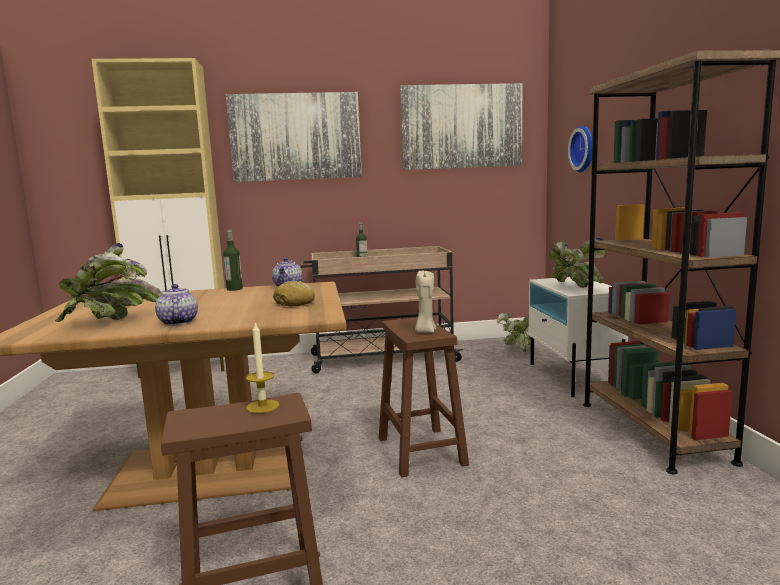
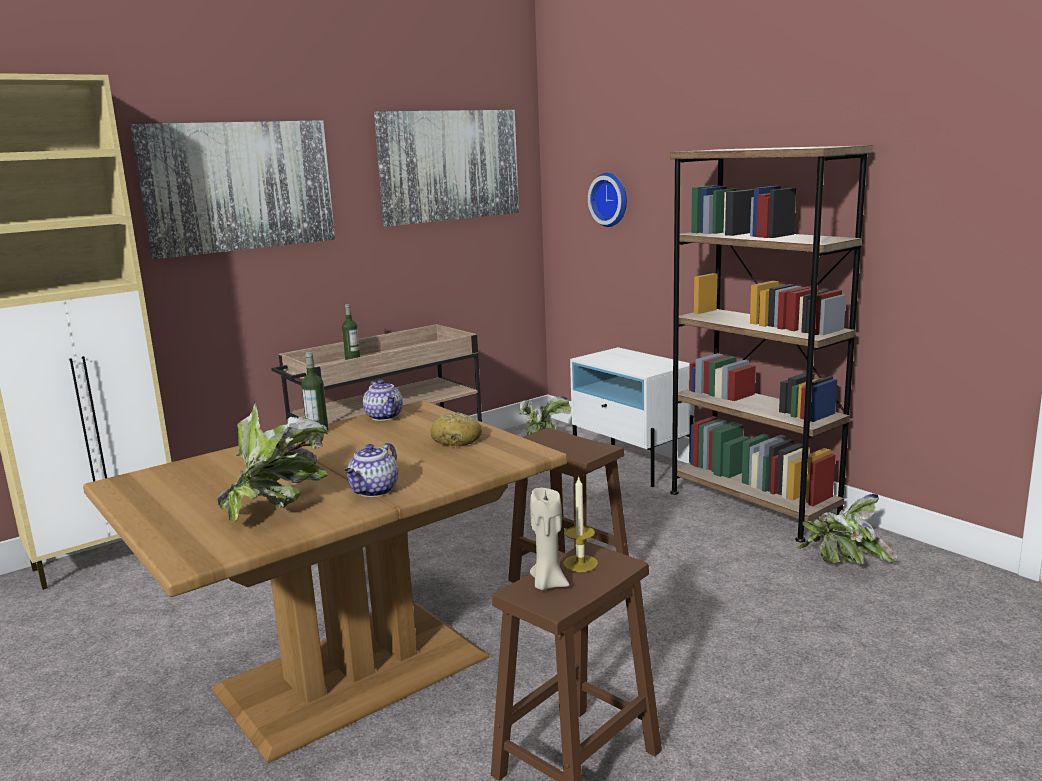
camera: 30 degrees left, 5 degrees up
(177, 322) = (374, 491): teapot -> teapot turned 105 degrees counterclockwise
(425, 331) = (581, 447): beige candle -> beige candle (547, 584)
(573, 287) = (634, 364): potted plant -> potted plant (842, 565)

